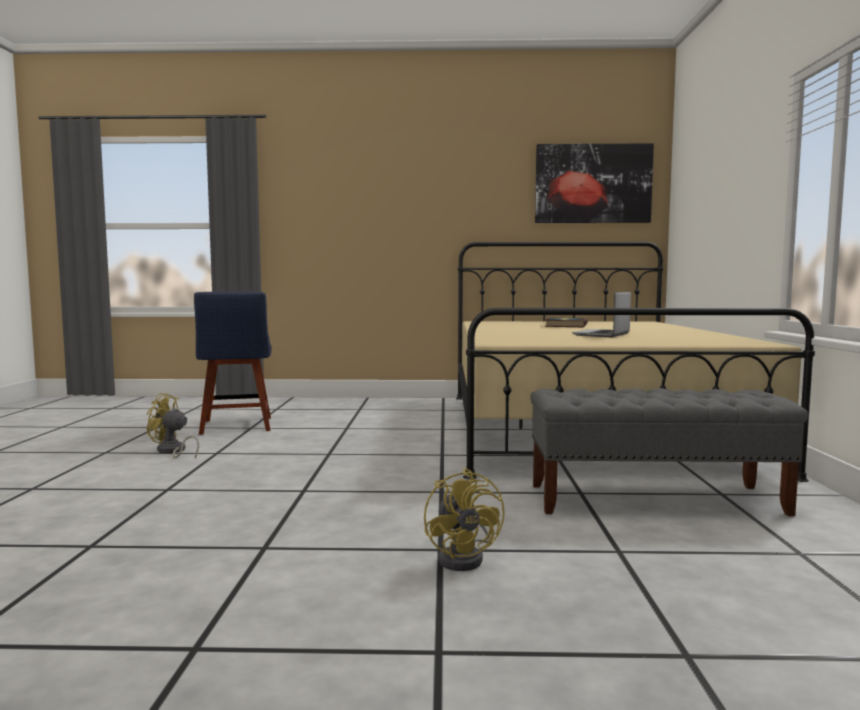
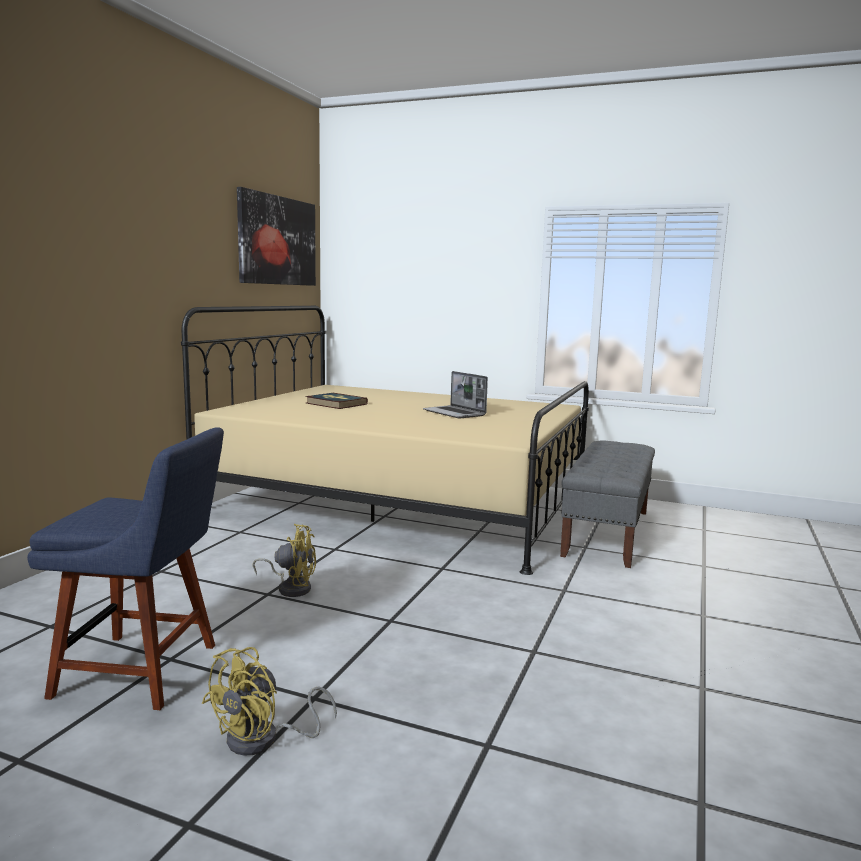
camera: 70 degrees left, 5 degrees up
(466, 558) = (719, 610): yellow fan -> yellow fan (291, 588)

